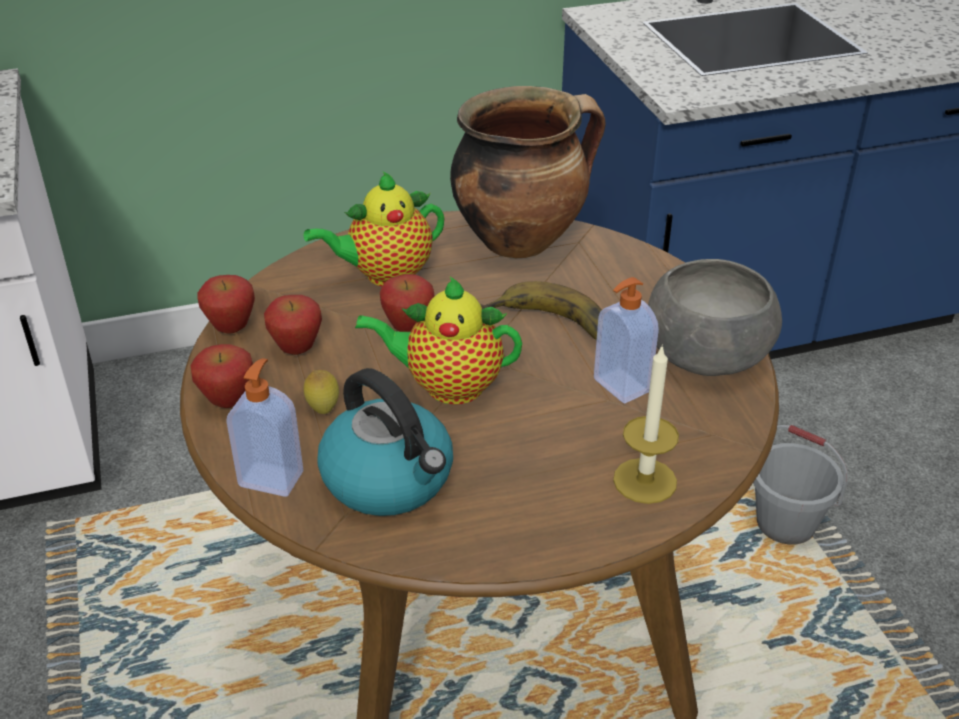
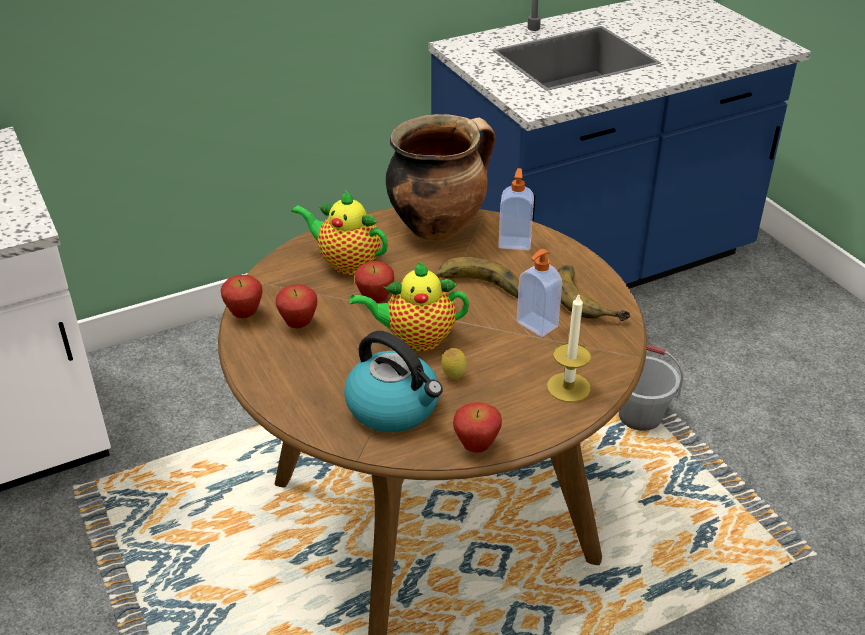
camera: 10 degrees left, 0 degrees up
(228, 402) = (261, 367): apple -> apple (476, 447)
(272, 478) = (311, 416): soap dispenser -> soap dispenser (514, 242)
(323, 409) = (332, 365): lemon -> lemon (453, 376)
(385, 275) = (346, 263): teapot -> teapot turned 60 degrees clockwise
(707, 355) = (590, 297): grey bowl -> banana

